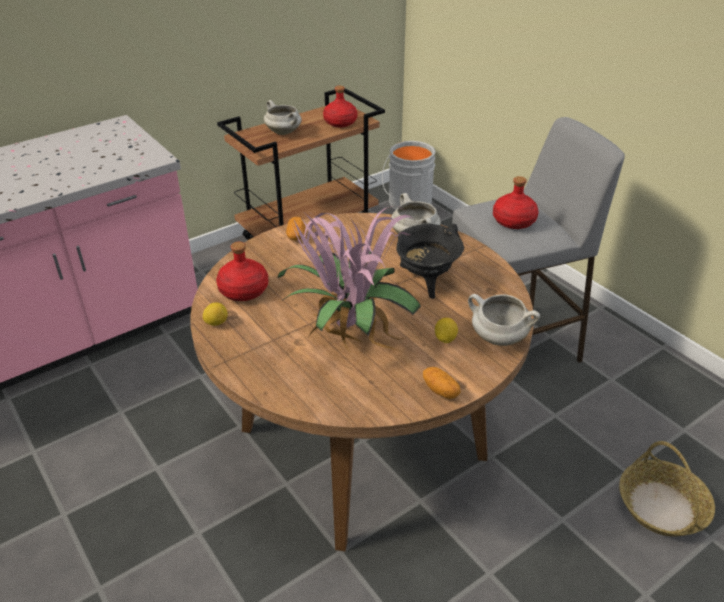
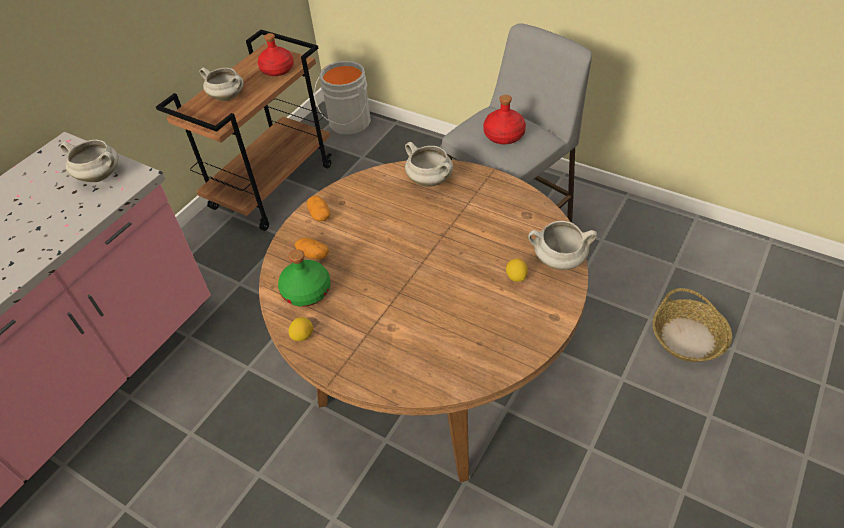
camera: 20 degrees left, 10 degrees up
(130, 151) = (101, 176): none -> white cooking pot
(244, 290) = (307, 291): red bottle -> green bottle
(348, 335) = (432, 304): potted plant -> none
(426, 282) = (467, 224): black cooking pot -> none
(441, 390) = (541, 329): potato -> potato (313, 254)

